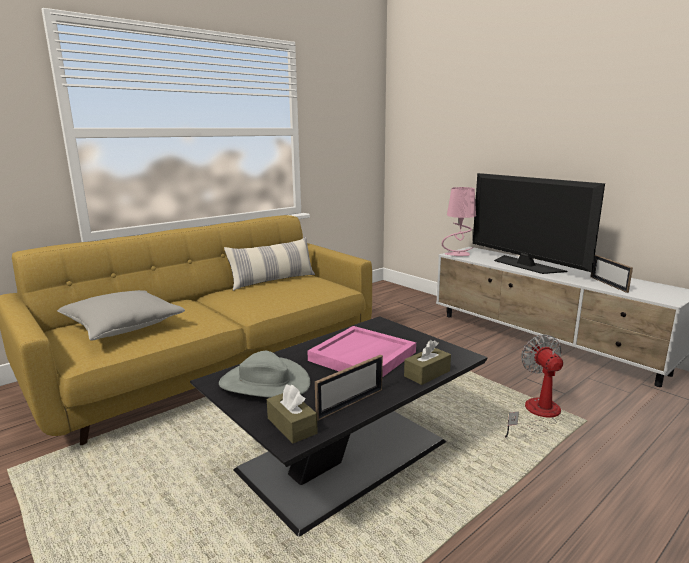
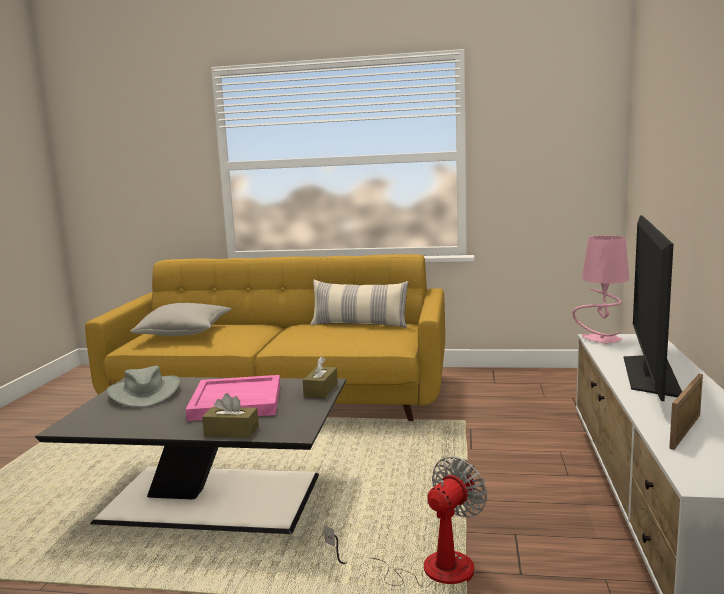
camera: 50 degrees right, 5 degrees down
(292, 426) = (86, 421): brown tissue box -> brown tissue box (321, 390)
(350, 403) = (139, 425): picture frame -> none

